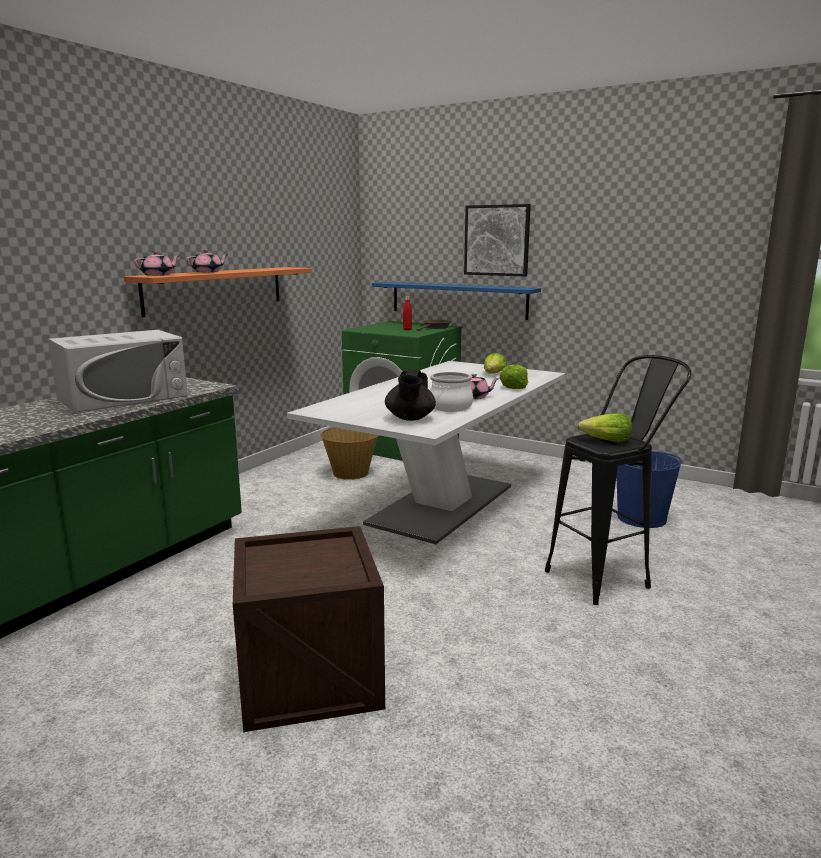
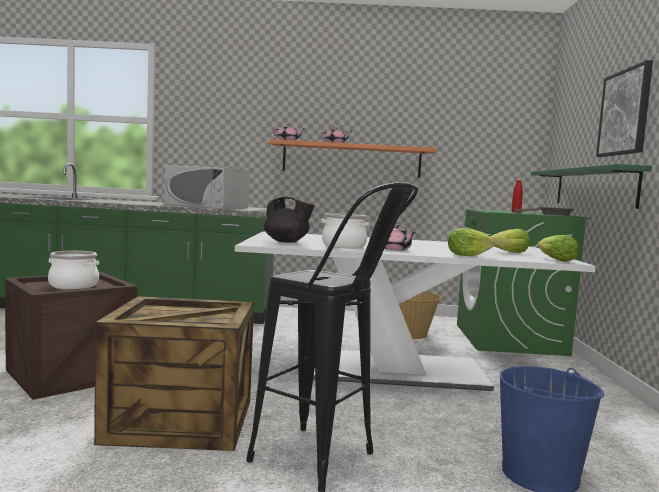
camera: 60 degrees right, 10 degrees down
(303, 563) = (74, 285): none -> cooking pot
(410, 418) = (287, 242): black teapot -> black teapot turned 135 degrees counterclockwise
(458, 300) = (593, 187): blue shelf -> green shelf
(499, 621) = (181, 420): none -> crate
(606, 441) = (320, 277): lettuce -> lettuce (555, 260)

